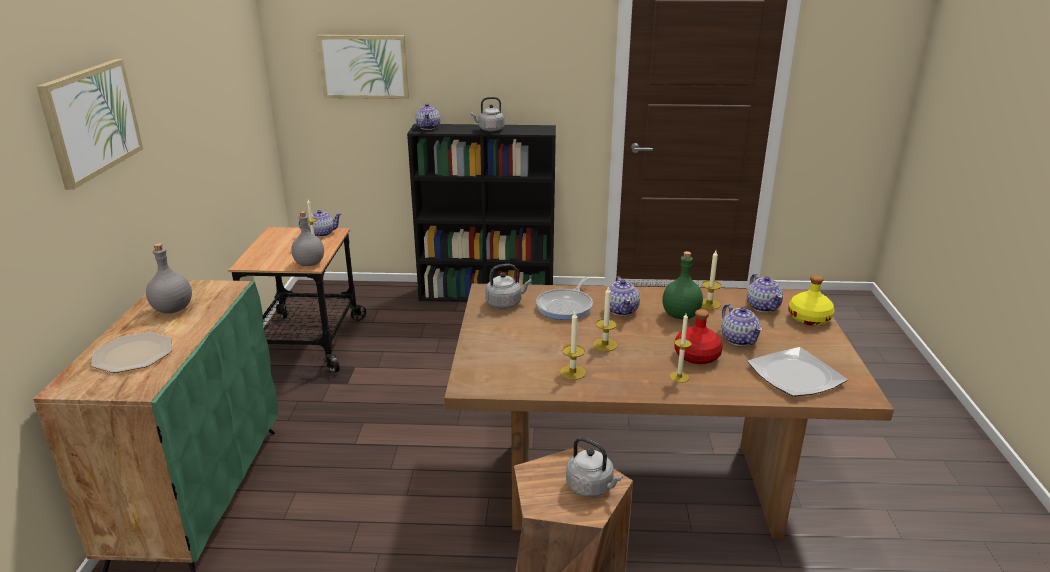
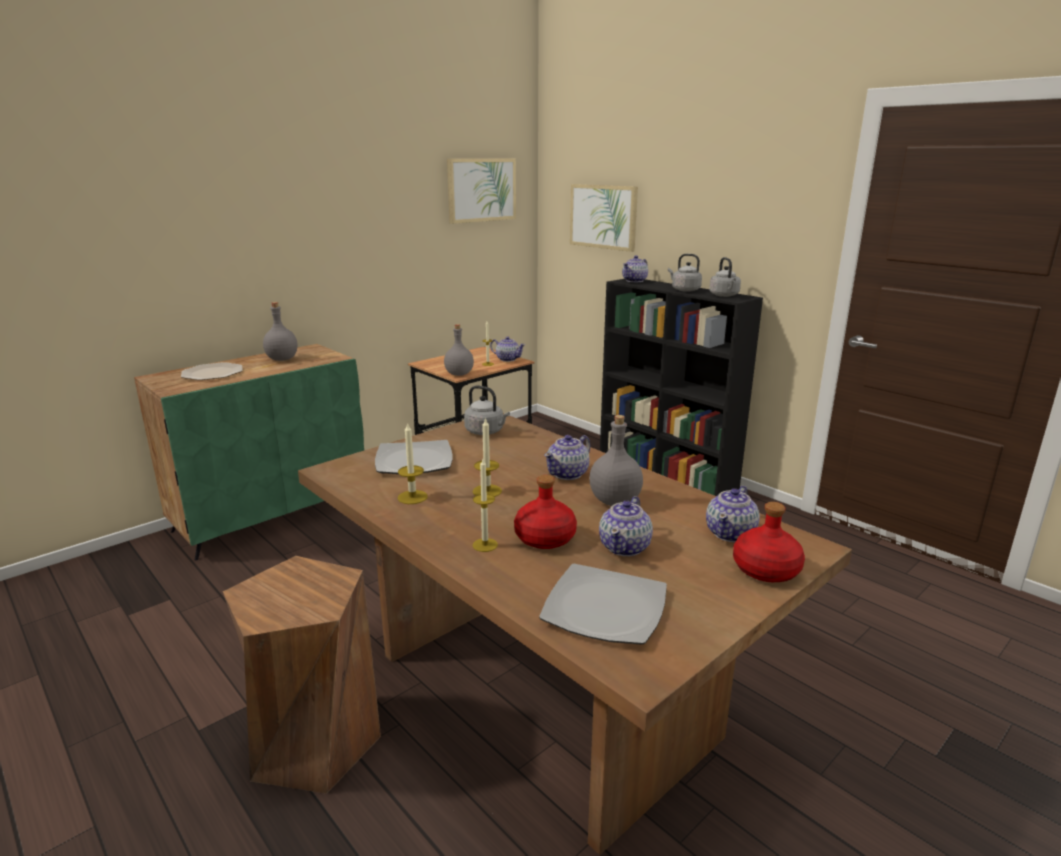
camera: 45 degrees right, 5 degrees down
(91, 120) = (263, 201): picture -> picture (481, 190)
(510, 348) = (413, 460): none -> plate
(566, 306) = (527, 452): frying pan -> none
(591, 487) = (302, 603): grey kettle -> grey kettle (724, 295)
(681, 315) = (616, 501): green bottle -> grey bottle
(709, 304) = (670, 505): candle -> none
(809, 318) = (766, 570): yellow bottle -> red bottle

